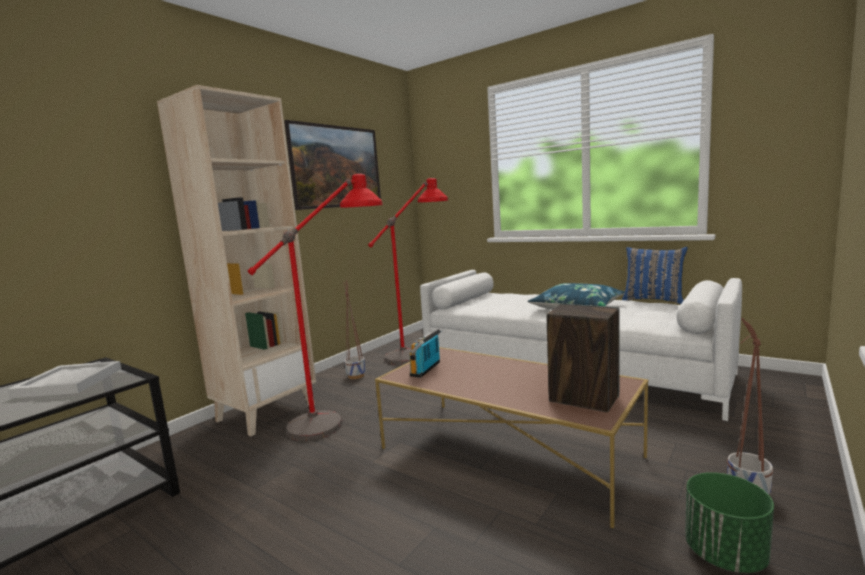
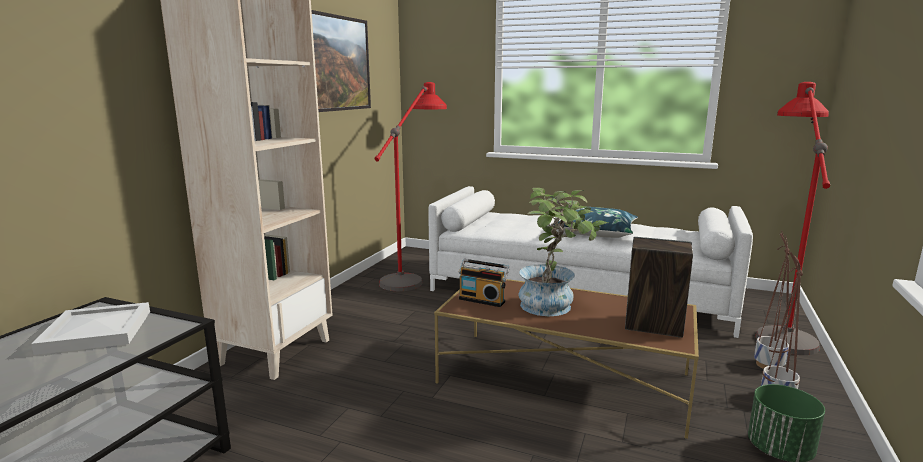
camera: 15 degrees left, 5 degrees up
(343, 411) = (367, 345): red floor lamp -> red floor lamp (779, 325)
(355, 376) = (357, 305): planter -> planter (768, 365)
(427, 369) = (482, 300): radio -> radio turned 75 degrees counterclockwise
(491, 377) = (554, 306): none -> potted plant
(653, 300) = (660, 224): blue pillow -> none

